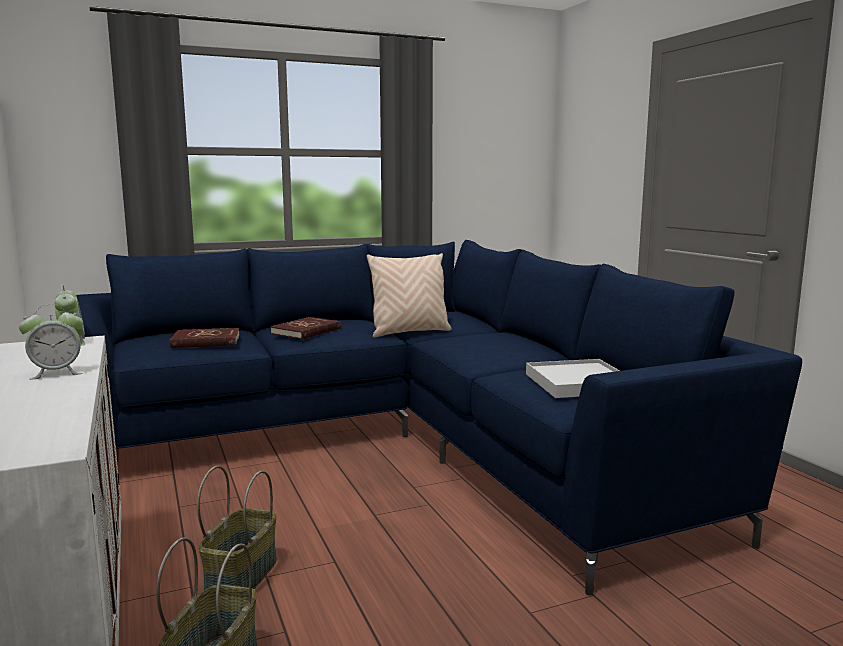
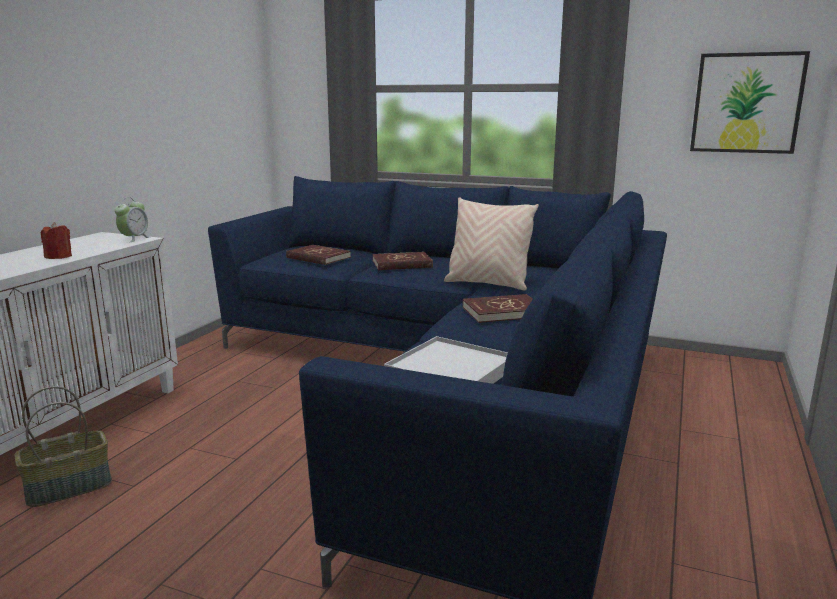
camera: 45 degrees right, 5 degrees up
(56, 373) = (59, 257): alarm clock -> red candle
(241, 576) = (180, 440): basket -> none
(489, 344) = (503, 312): none -> red book
(509, 168) = (746, 103): none -> picture

